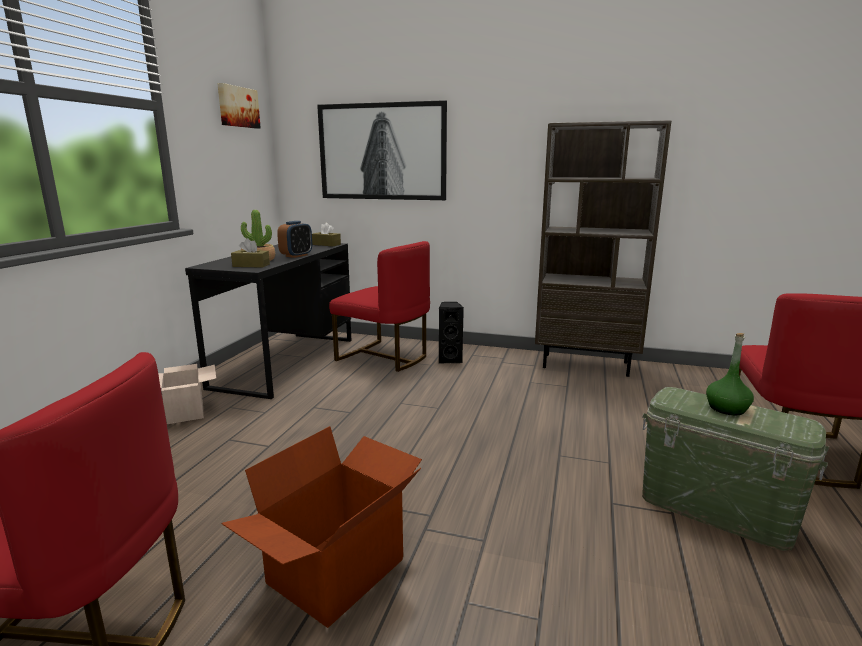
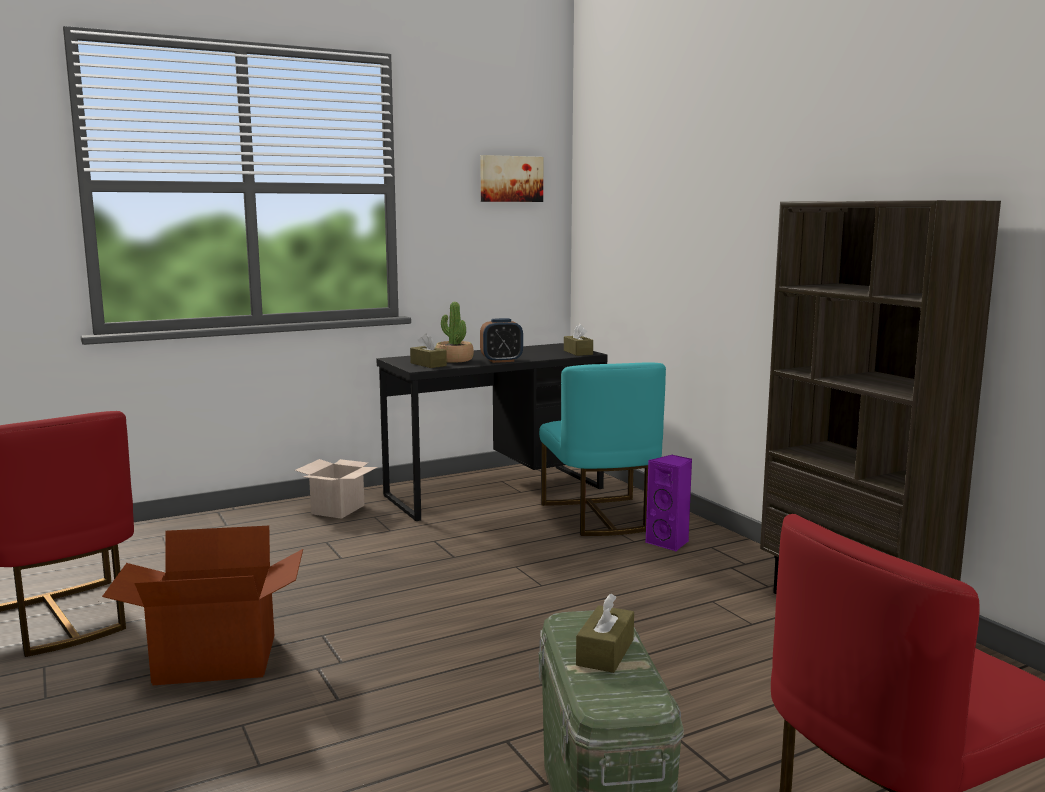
camera: 45 degrees right, 5 degrees down
(382, 152) = (661, 233): picture -> none
(384, 357) = (599, 517): red chair -> turquoise chair
(450, 359) = (669, 543): black speaker -> purple speaker
(726, 408) = (605, 652): green bottle -> brown tissue box

